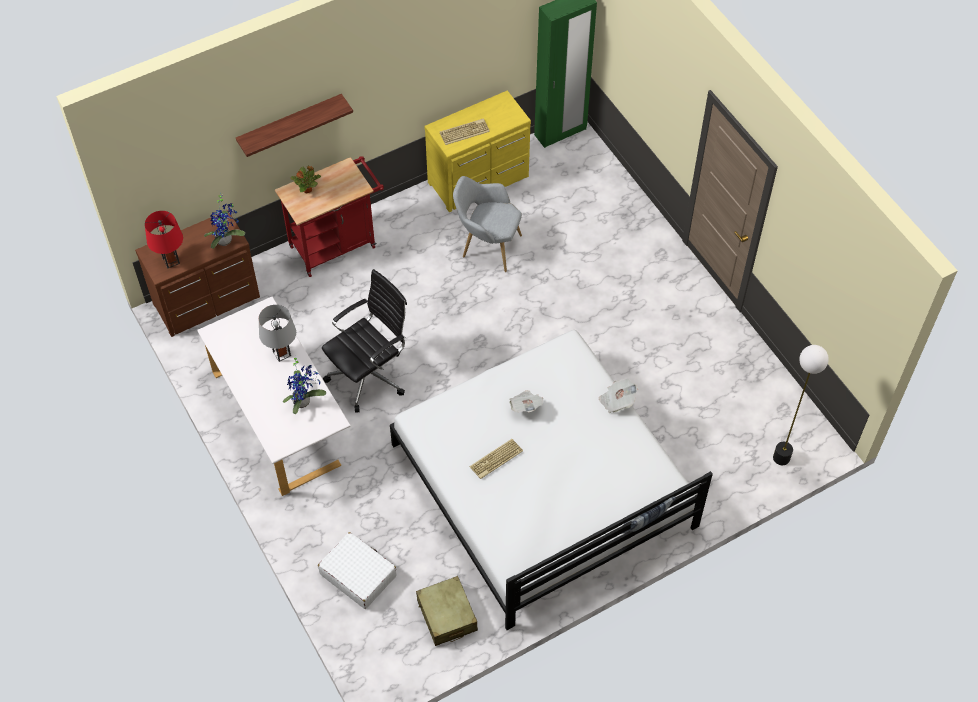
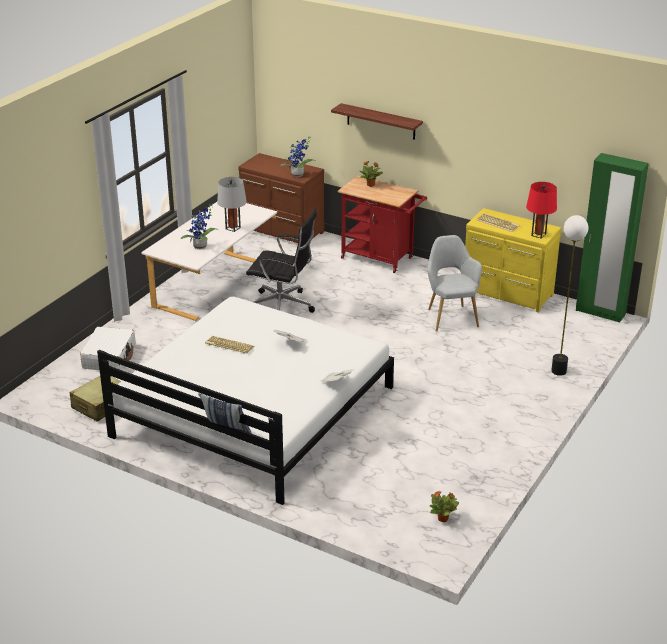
camera: 60 degrees right, 25 degrees down
(171, 261) = (262, 165): red table lamp -> red table lamp (538, 234)
(781, 457) = (398, 531): floor lamp -> floor lamp (559, 371)
(783, 417) = (443, 519): none -> potted plant

